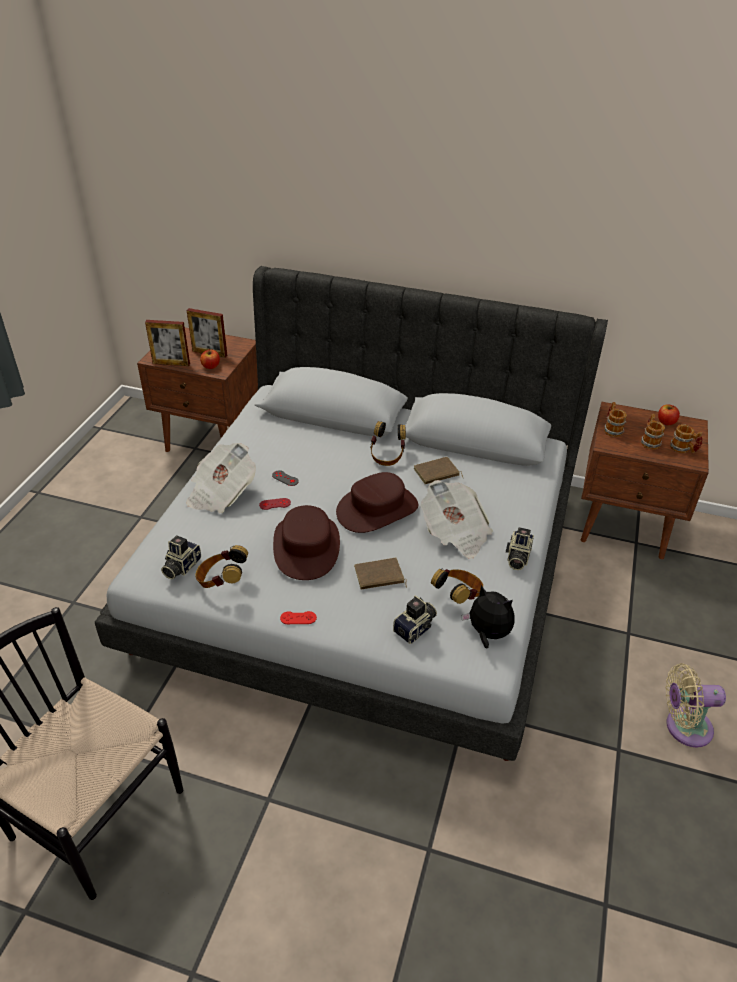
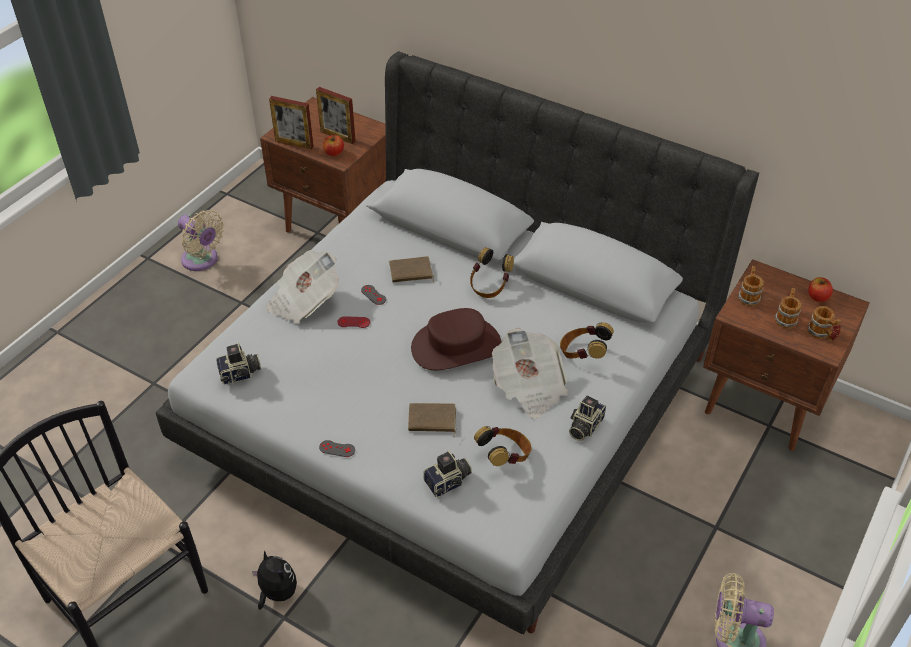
camera: 15 degrees right, 5 degrees up
(92, 487) = (202, 261): none -> beige fan
(180, 566) = (240, 374): camera -> camera turned 150 degrees counterclockwise
(222, 581) = (275, 396): headphones -> headphones (583, 354)
(298, 618) = (337, 449): red game controller -> grey game controller
(306, 547) = (369, 375): brown hat -> none
(436, 473) = (535, 315): brown book -> brown book (411, 273)
(487, 634) = (519, 502): plush toy -> plush toy (276, 593)

